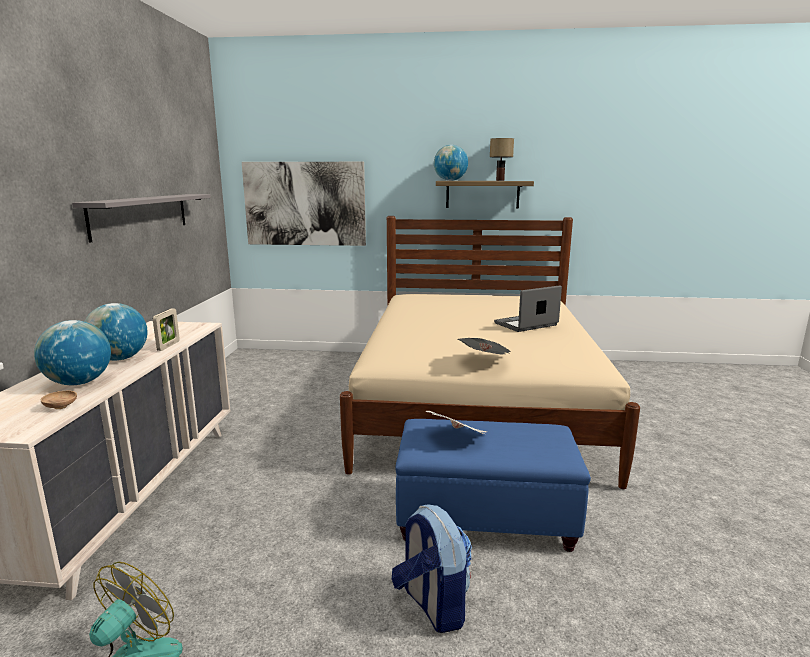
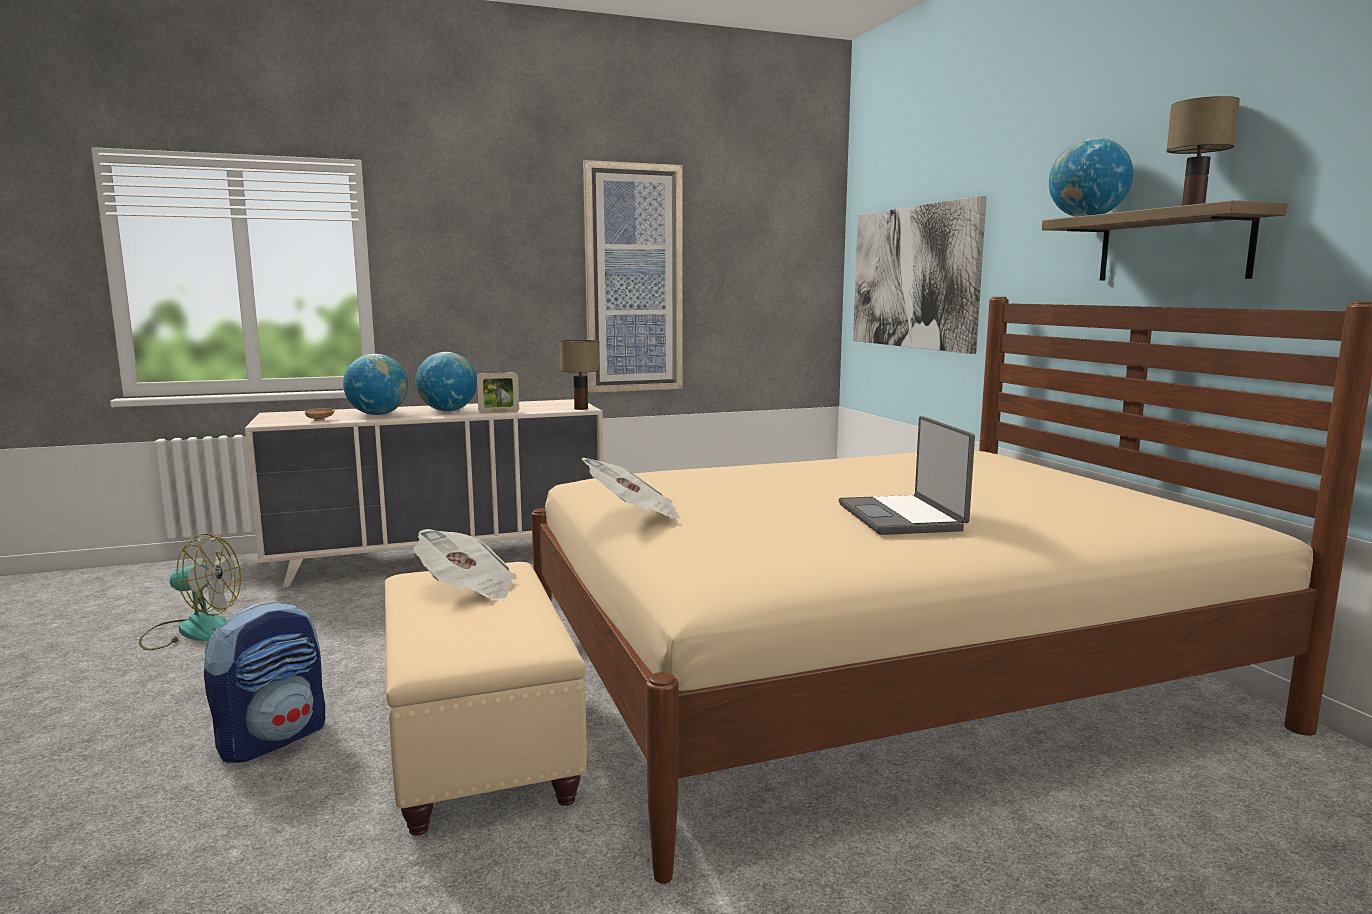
camera: 65 degrees right, 5 degrees down
(141, 215) = (633, 279): grey shelf -> picture
(203, 326) = (580, 409): none -> table lamp
(486, 518) = (479, 744): blue ottoman -> beige ottoman
(526, 324) = (902, 517): laptop -> laptop turned 135 degrees counterclockwise

